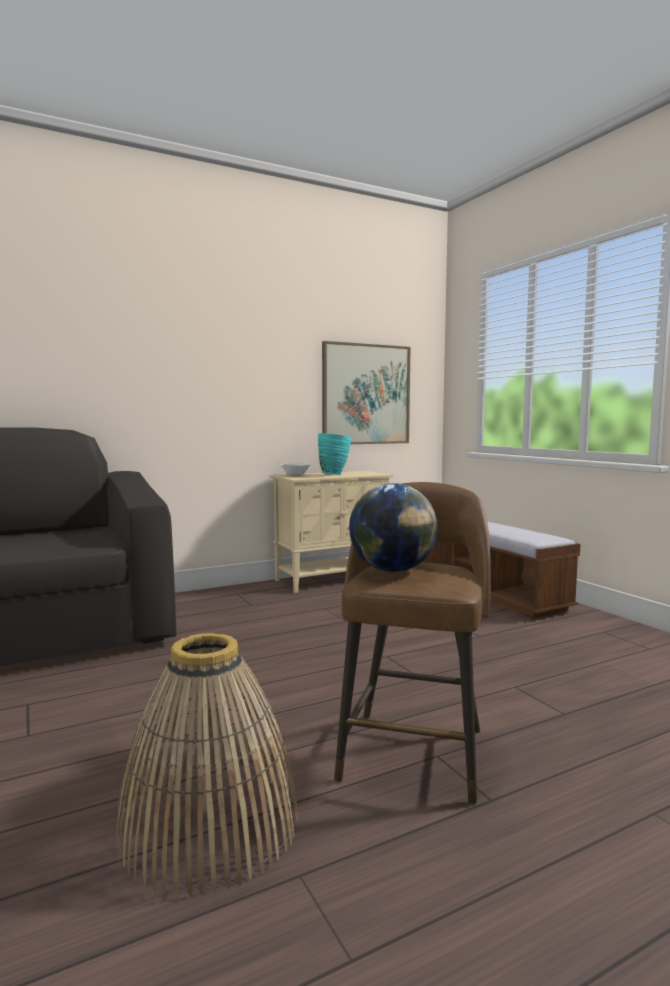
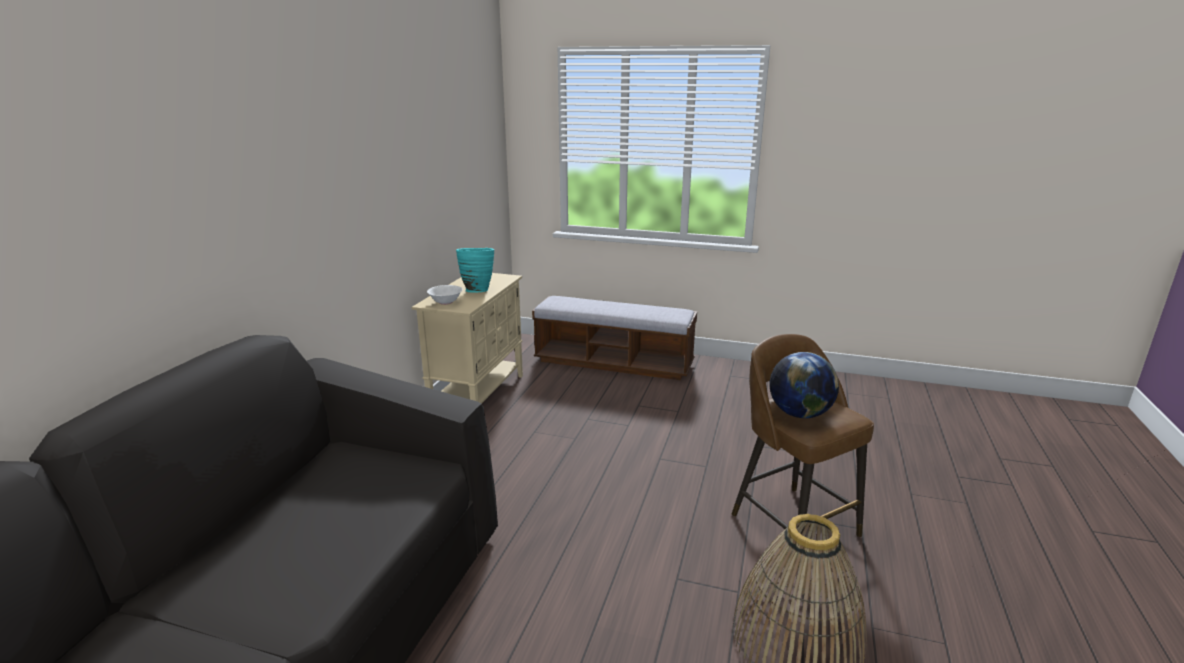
camera: 45 degrees left, 15 degrees up
(366, 394) = (464, 188): picture -> none

